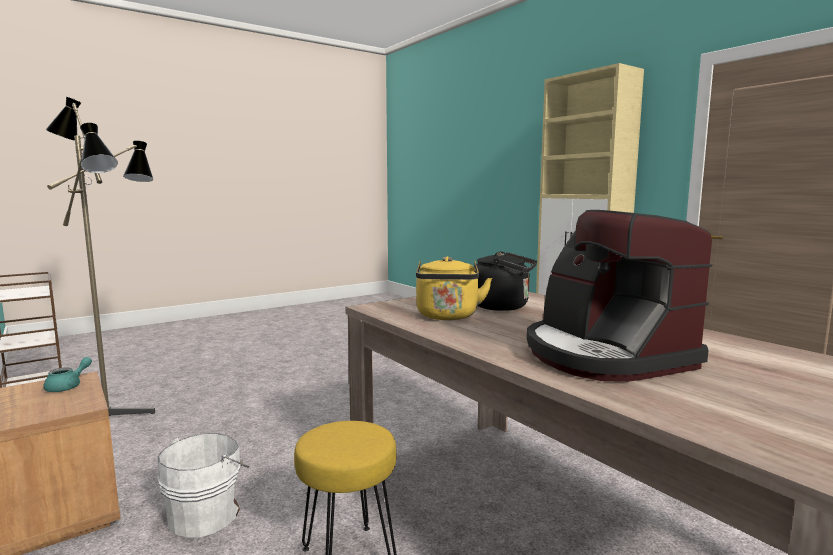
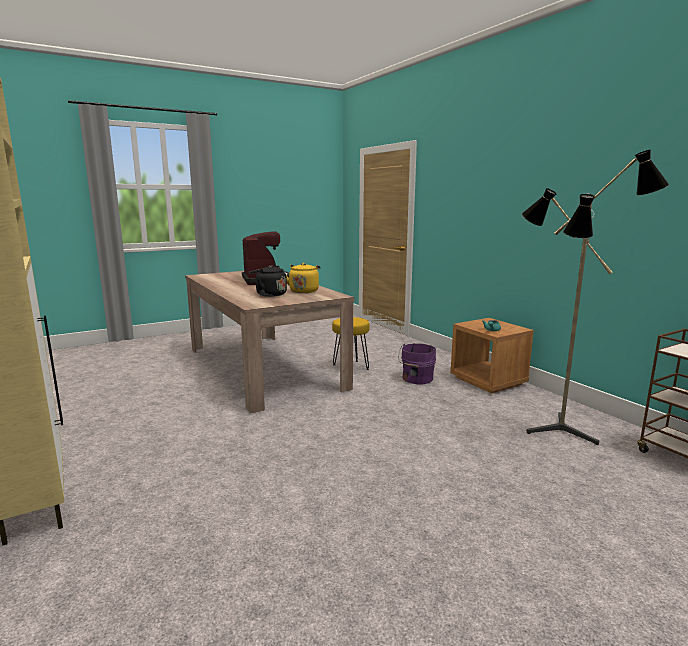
camera: 175 degrees left, 5 degrees up
(207, 513) = (416, 379): white bucket -> purple bucket

